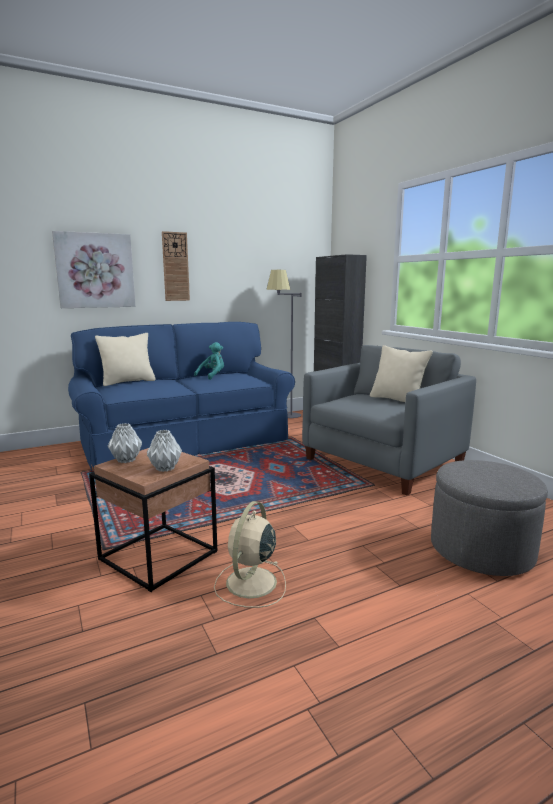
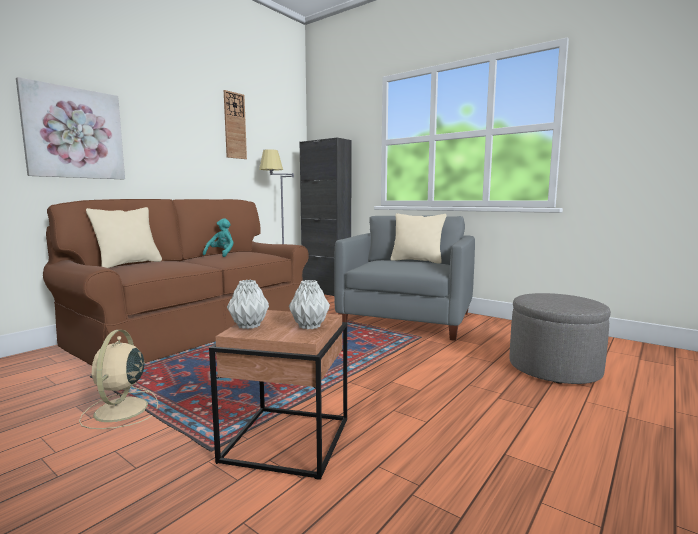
camera: 25 degrees left, 5 degrees down
(175, 266) = (168, 138): wall clock -> wall clock (234, 125)
(185, 441) = (196, 328): blue sofa -> brown sofa
(250, 584) = (414, 441): beige fan -> beige fan (120, 411)

